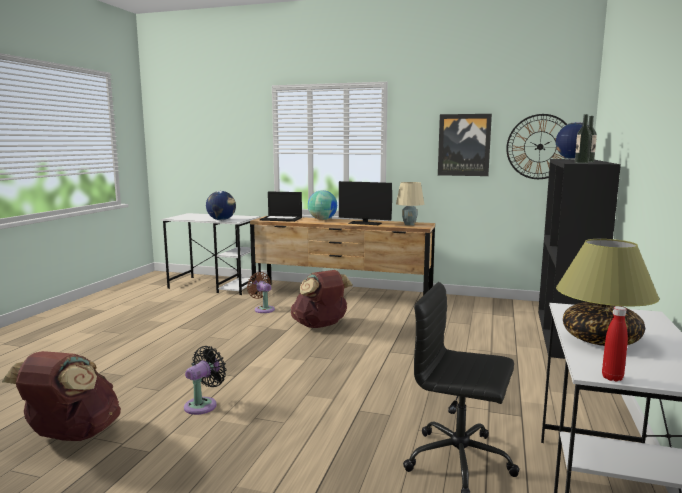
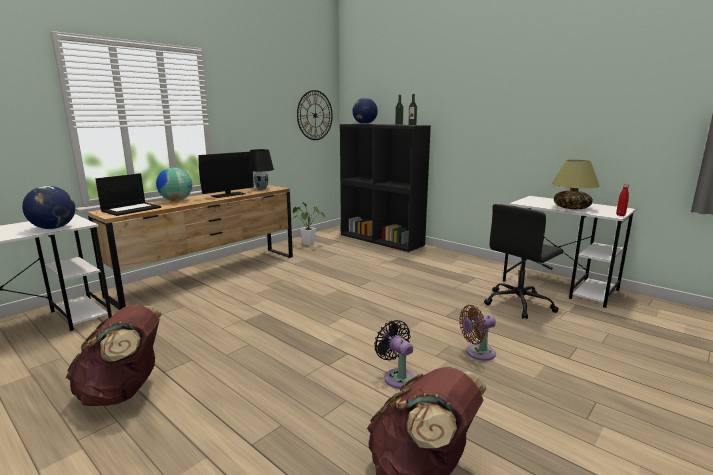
camera: 65 degrees left, 5 degrees up
(263, 309) = (185, 313): brown fan -> brown fan (477, 353)
(320, 326) = (273, 297): brown backpack -> brown backpack (124, 392)
(409, 224) = (262, 188): beige table lamp -> black table lamp
(464, 145) = (270, 114): picture -> none
(476, 305) = (306, 243): none -> potted plant

